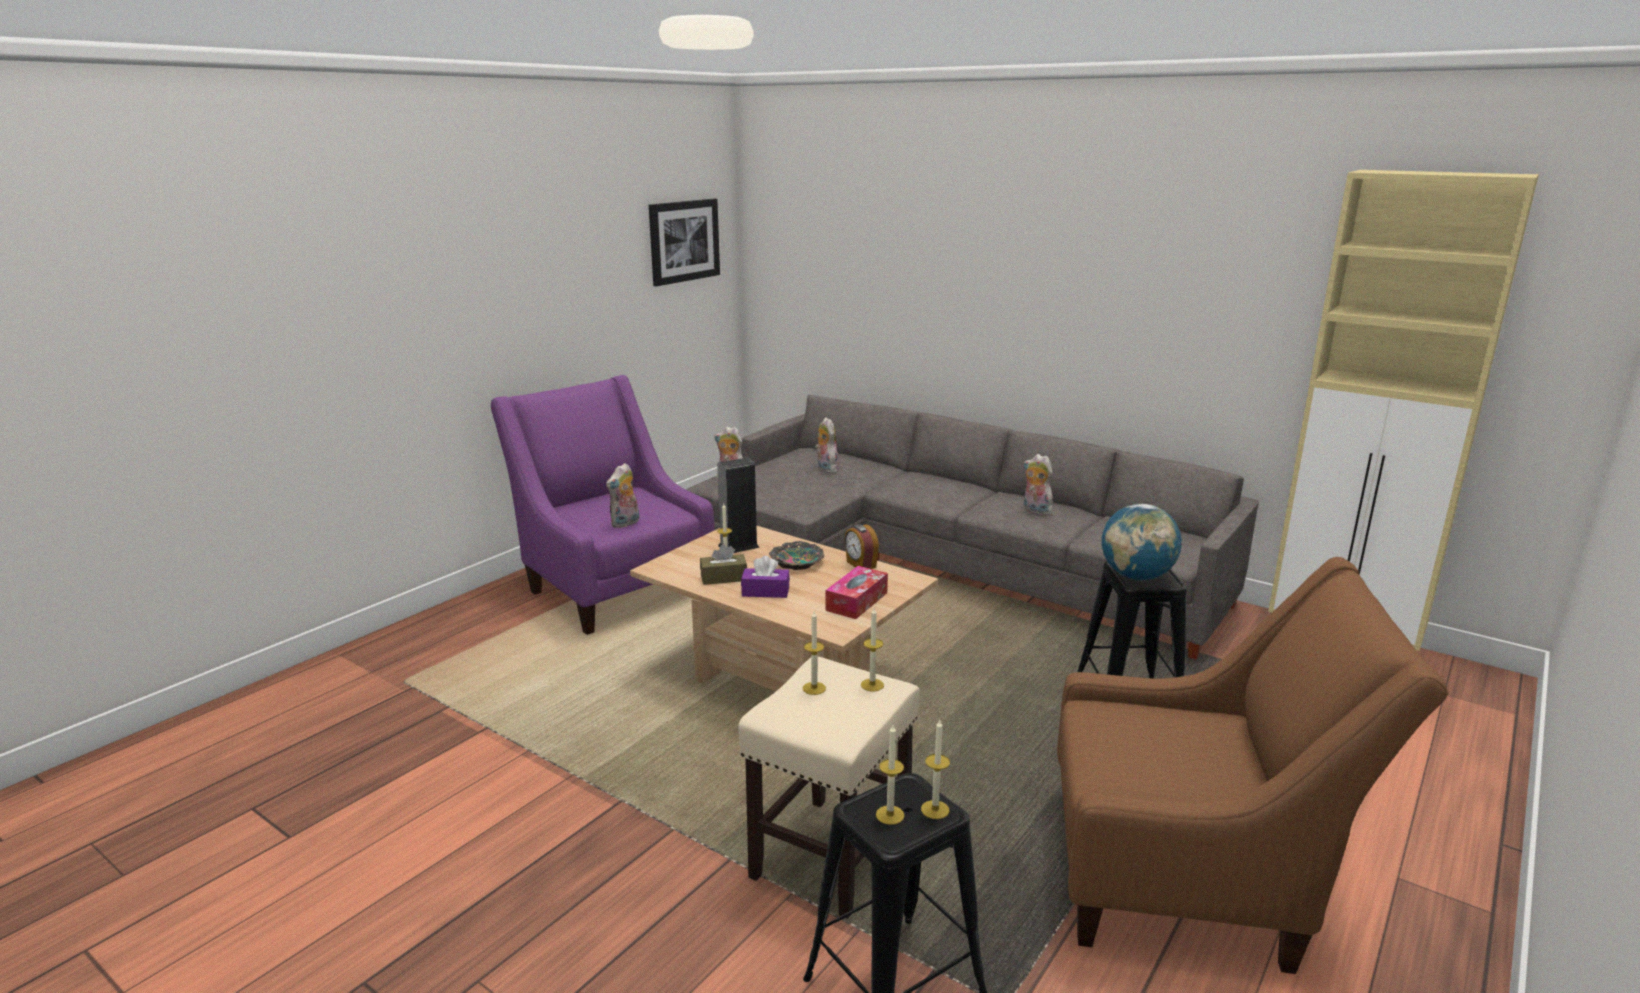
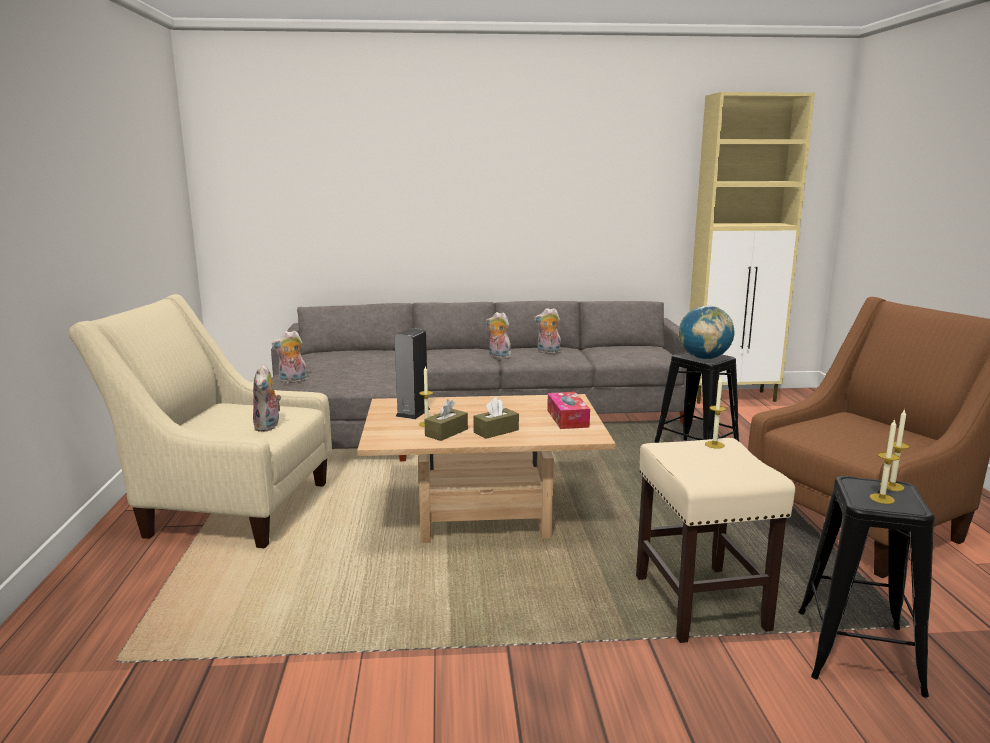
camera: 40 degrees left, 5 degrees down
(613, 587) = (227, 508): purple armchair -> beige armchair
(684, 241) = (160, 171): picture -> none
(765, 591) = (496, 431): purple tissue box -> brown tissue box
(797, 562) = (477, 410): bowl -> none
(814, 688) = (688, 458): candle -> none
(825, 469) = (360, 359): plush toy -> plush toy (498, 357)
(860, 565) = (522, 400): alarm clock -> none

